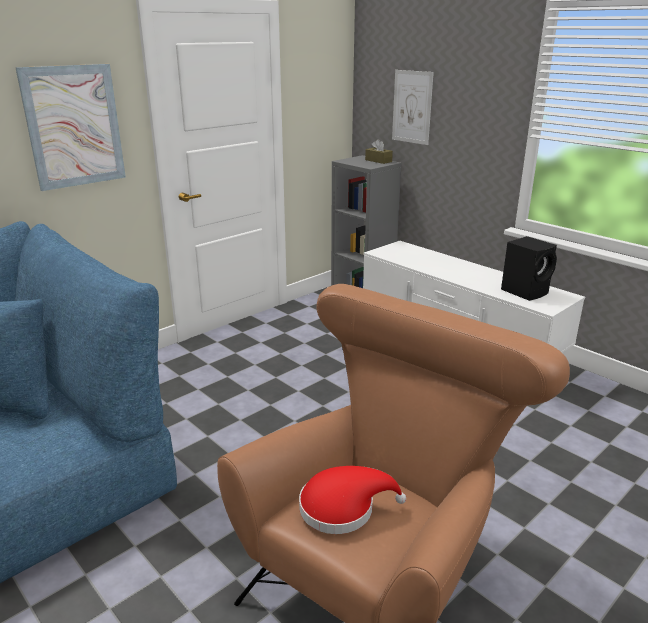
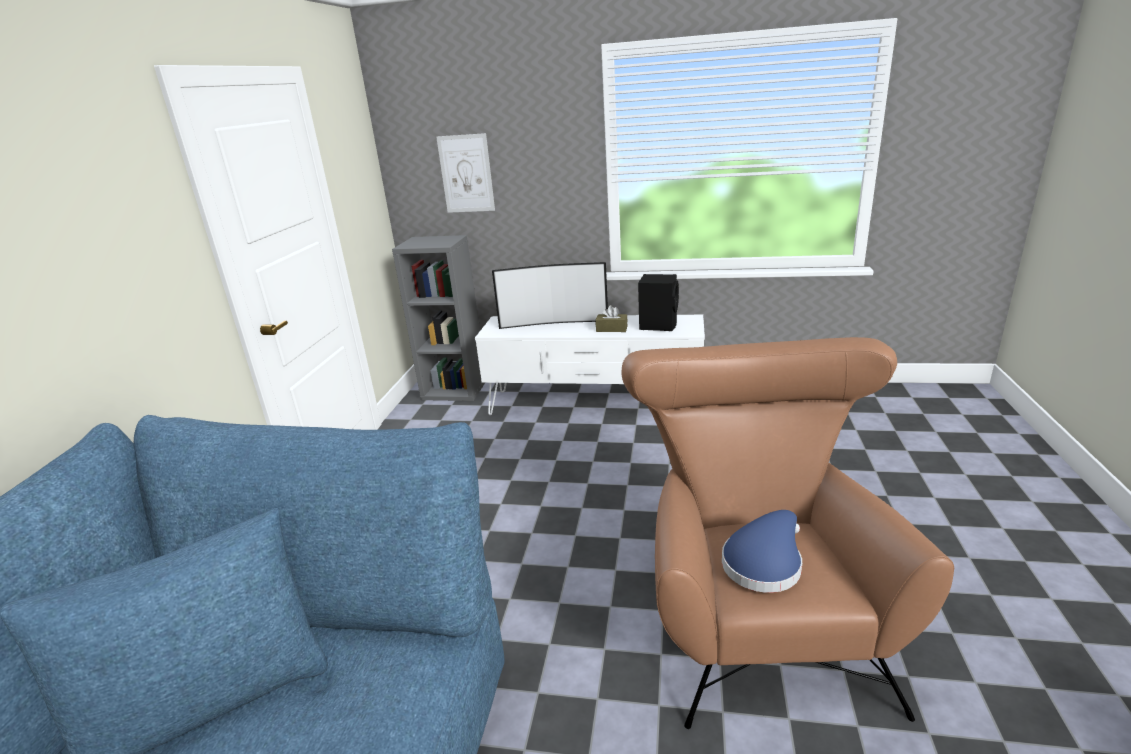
camera: 35 degrees left, 0 degrees up
(74, 126) = (124, 264): picture -> none
(343, 507) = (764, 562): red hat -> blue hat
(378, 161) = (441, 238): brown tissue box -> brown tissue box (611, 329)
(438, 260) = (553, 323): none -> television

